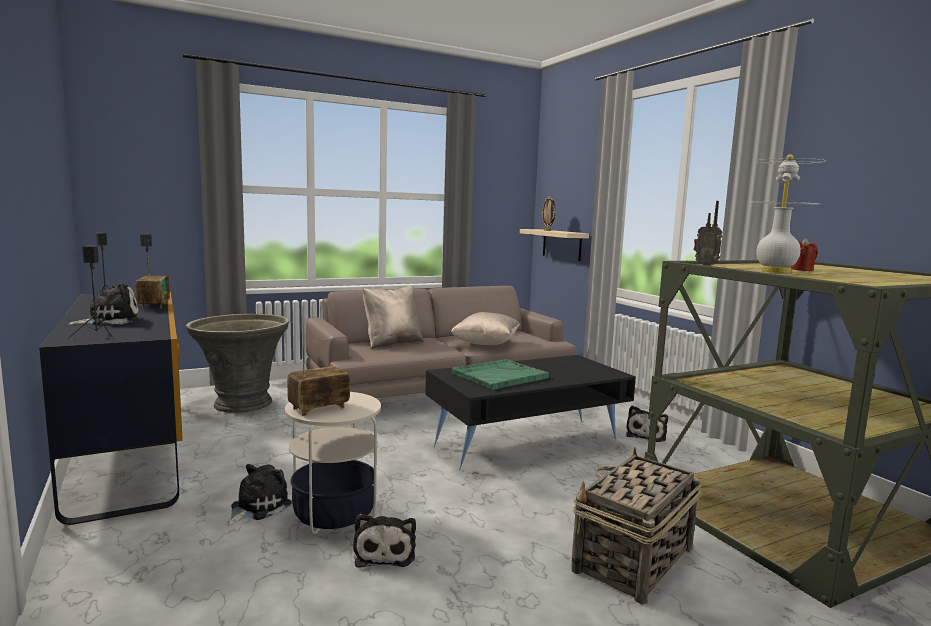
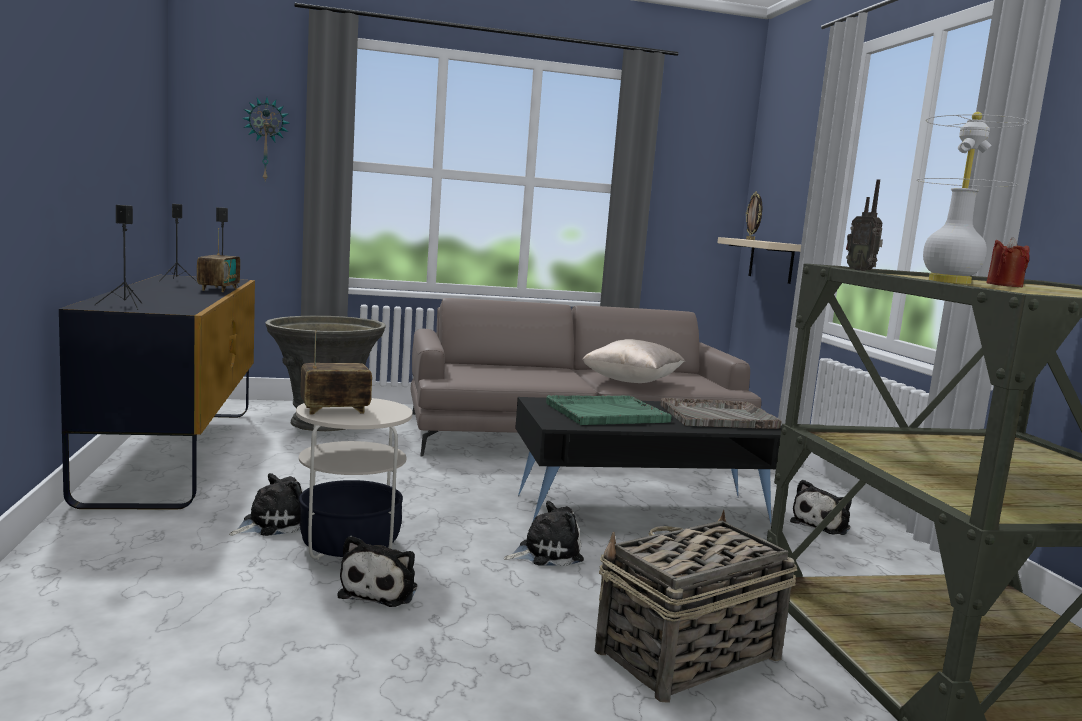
camera: 15 degrees right, 0 degrees up
(110, 320) = (156, 296): plush toy -> plush toy (546, 553)
(163, 170) = (266, 139): none -> wall clock
(392, 343) = (510, 368): beige pillow -> none
(574, 368) = (719, 417): none -> grey tray

